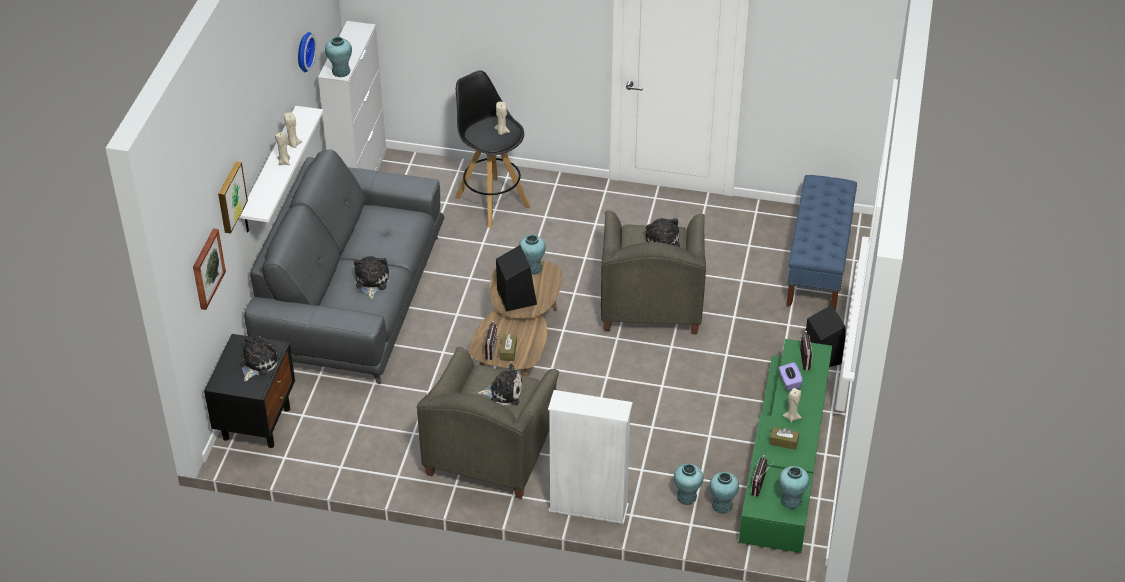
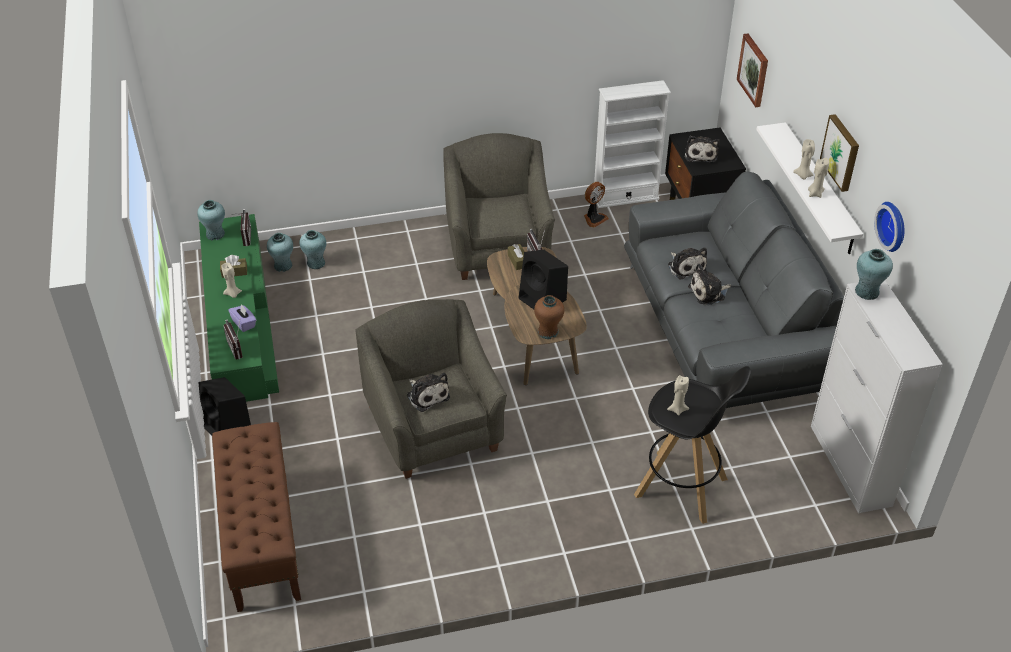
camera: 155 degrees right, 0 degrees up
(230, 196) = (786, 86): picture -> picture (841, 152)
(369, 451) = (594, 218): none -> fan
(503, 392) = (492, 212): plush toy -> plush toy (709, 292)
(532, 268) = (548, 332): turquoise vase -> brown vase
(588, 508) = (392, 232): white bookcase -> white bookcase (625, 197)
(818, 265) = (262, 537): blue bench -> brown bench

